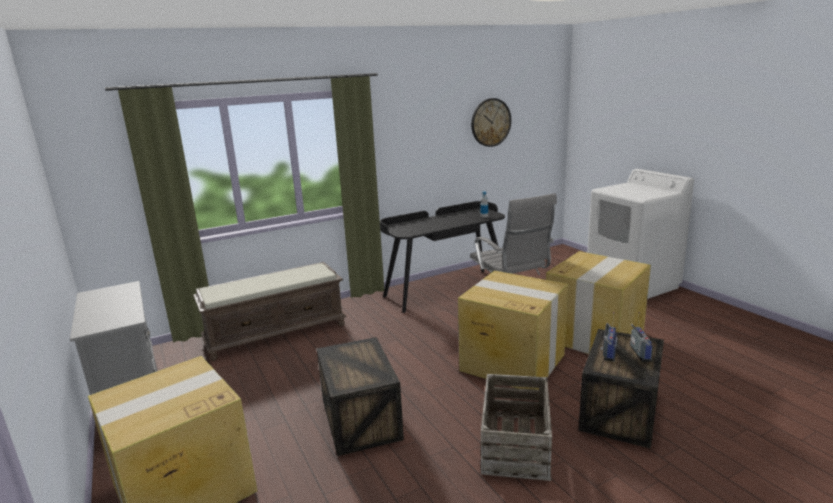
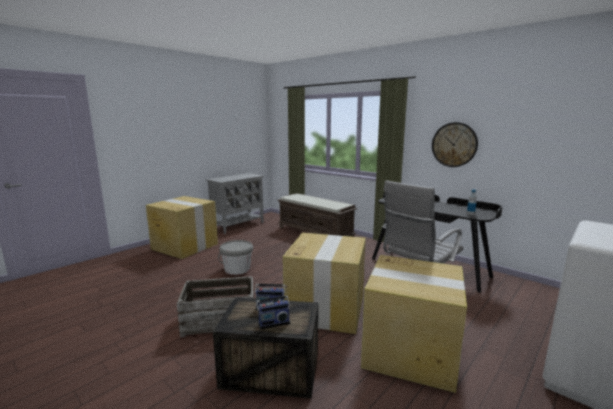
camera: 70 degrees right, 5 degrees down
(361, 419) = (237, 269): crate -> grey bucket
(490, 122) = (547, 127): wall clock -> wall clock (454, 144)

